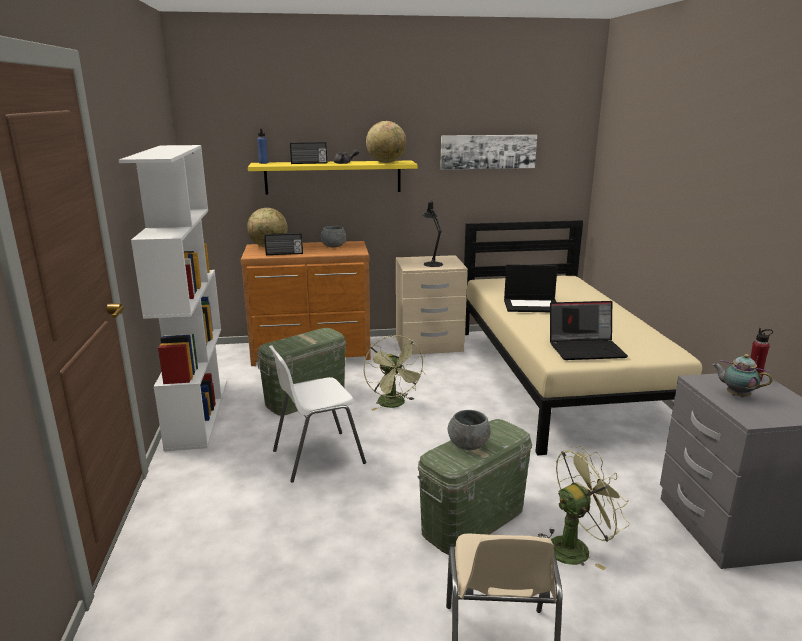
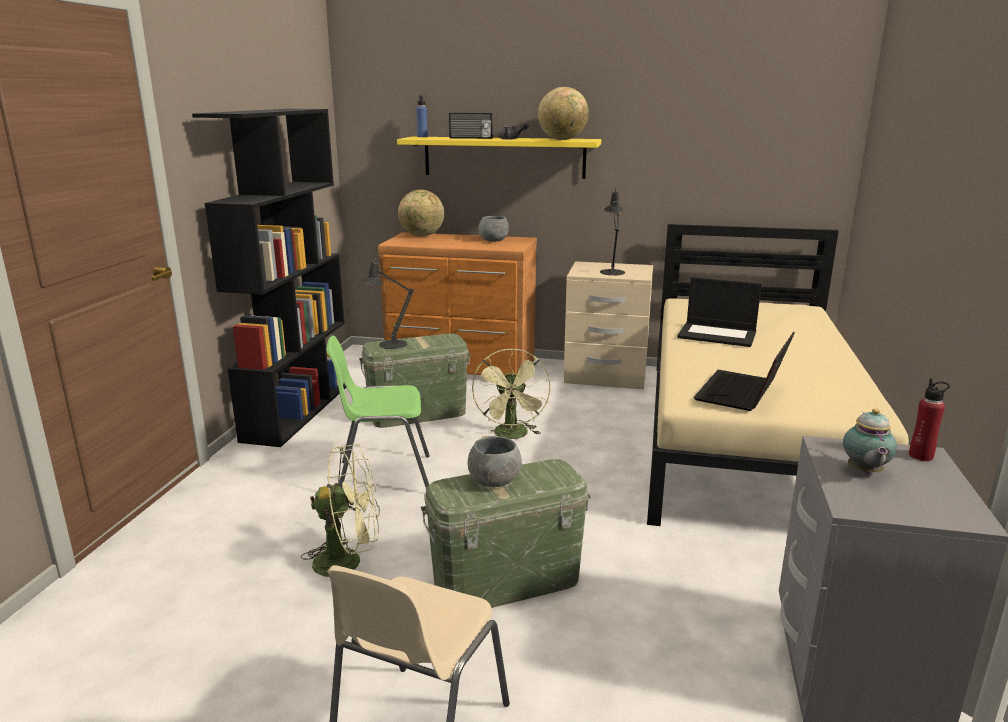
camera: 20 degrees right, 0 degrees up
(197, 412) = (298, 410): white bookcase -> black bookcase
(282, 345) = (389, 345): none -> black table lamp
(284, 254) = (429, 244): radio -> none
(317, 456) = (383, 476): white chair -> green chair
(488, 151) = (704, 130): picture -> none
(575, 547) = (612, 643): green fan -> green fan (348, 561)
(586, 349) = (742, 393): laptop -> laptop turned 105 degrees clockwise
(736, 395) = (864, 472): teapot -> teapot turned 135 degrees counterclockwise

